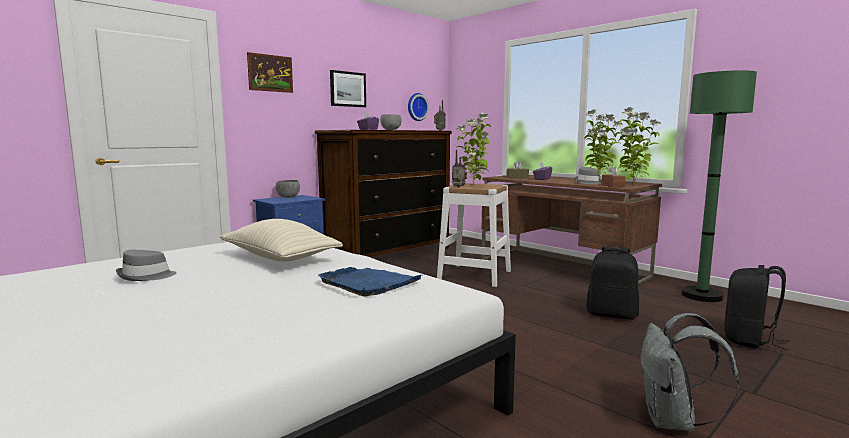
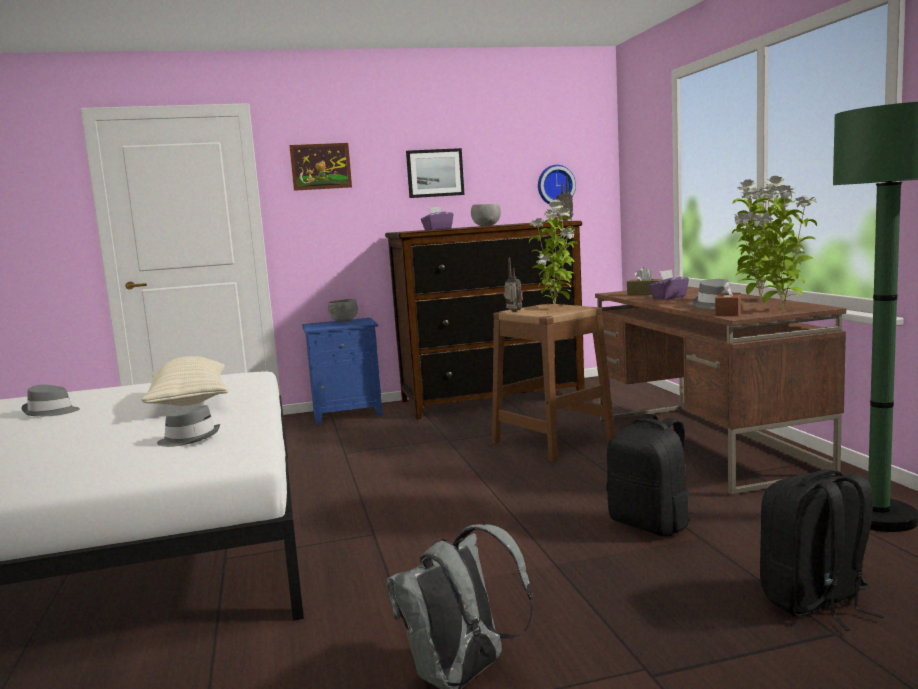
camera: 30 degrees right, 0 degrees up
(369, 283) = (190, 439): blue tray -> grey hat
(474, 275) = (552, 441): white stool -> brown stool

